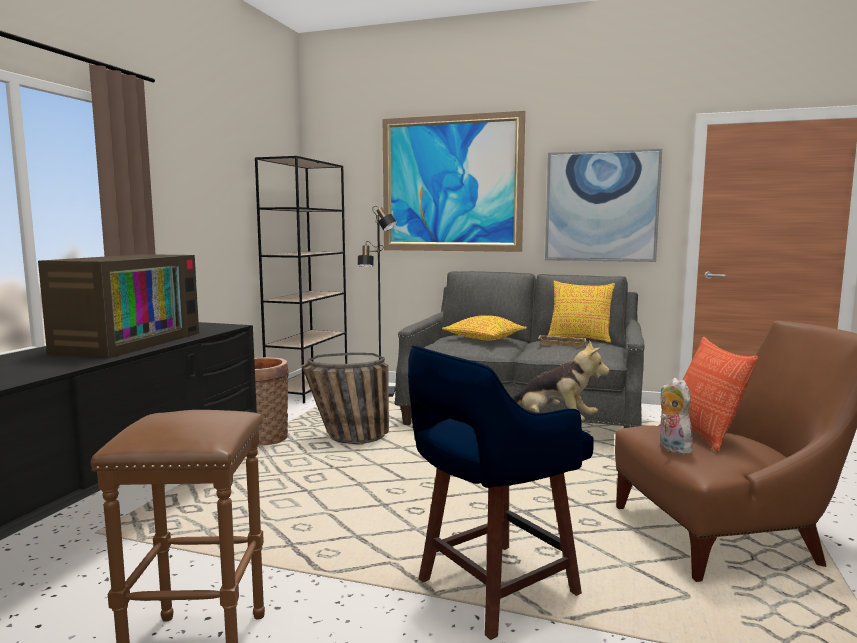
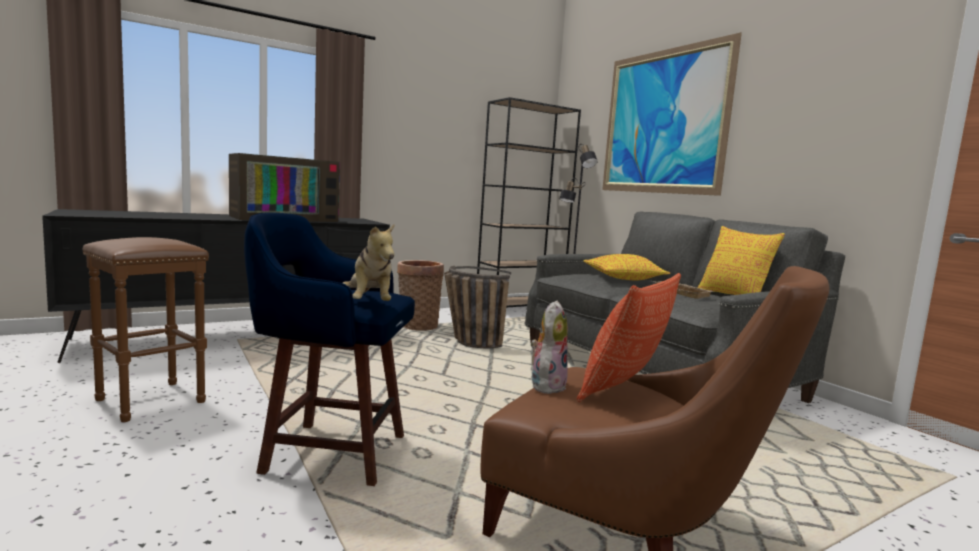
camera: 40 degrees right, 0 degrees up
(601, 206) = (815, 141): picture -> none

